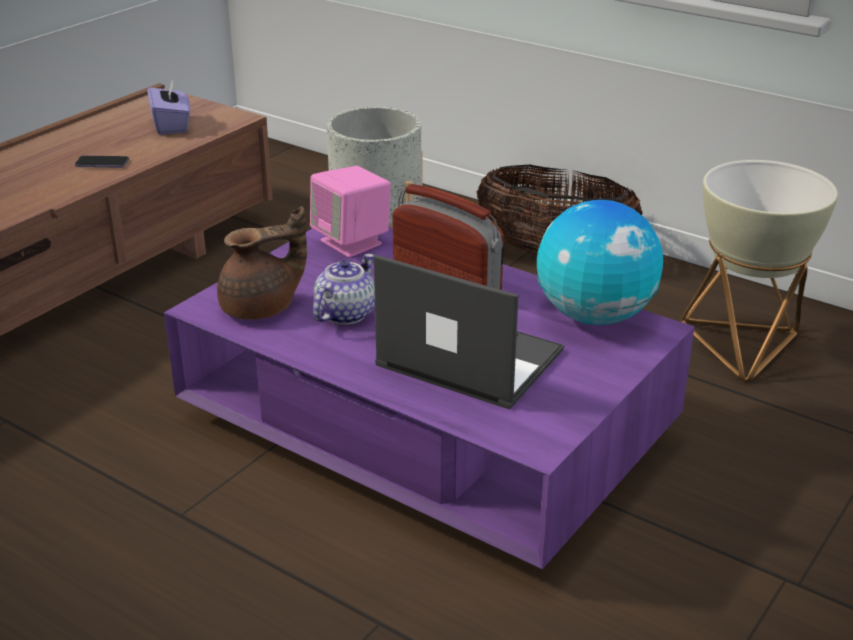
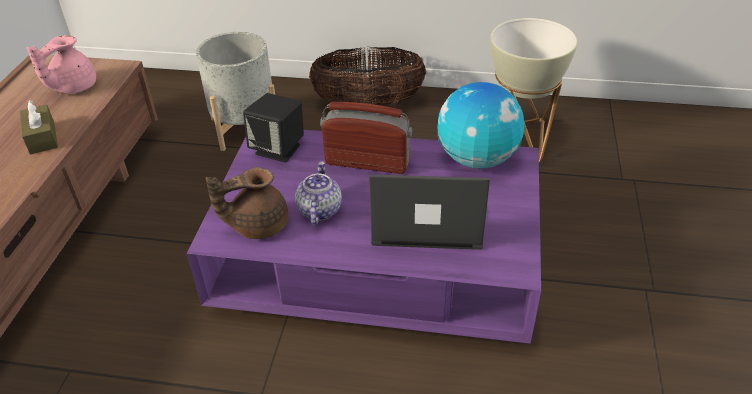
camera: 25 degrees left, 10 degrees up
(102, 163) = (42, 137): phone -> brown tissue box
(171, 125) = (72, 87): purple tissue box -> pink teapot
(262, 308) = (257, 225): brown teapot -> brown teapot turned 150 degrees counterclockwise
(352, 242) = (278, 149): pink speaker -> black speaker

